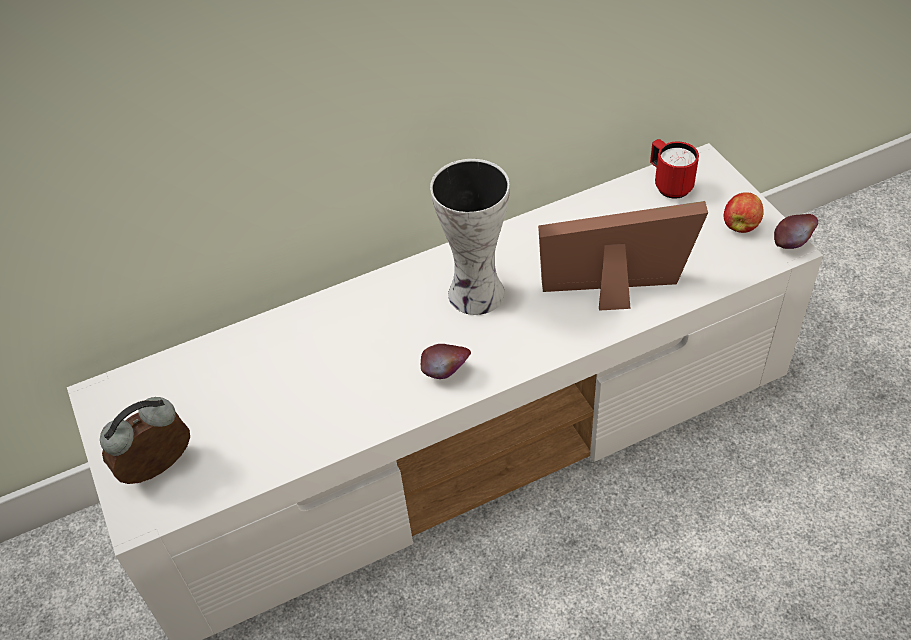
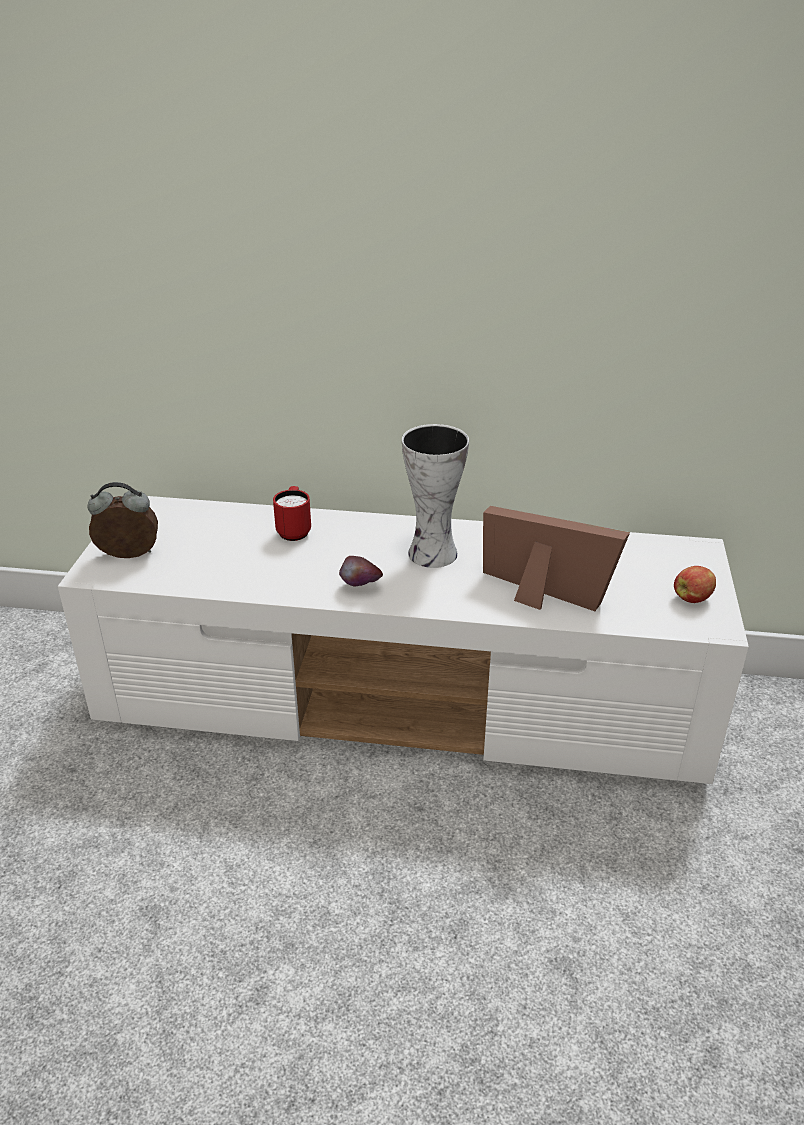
camera: 30 degrees right, 15 degrees down
(669, 185) = (657, 551): red mug -> red mug (294, 530)
(791, 244) = (725, 627): apple -> none

